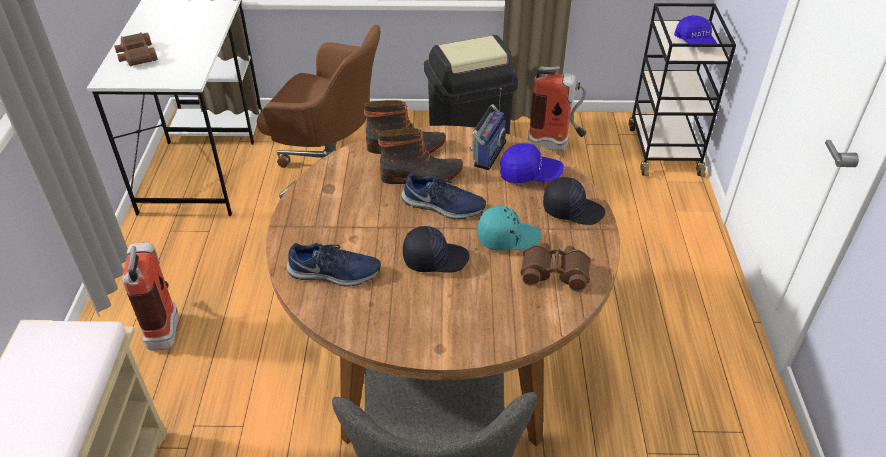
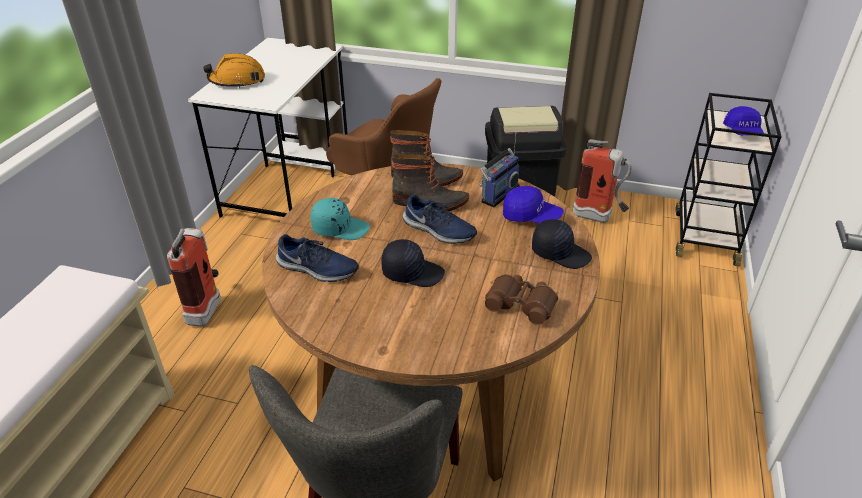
camera: 15 degrees right, 5 degrees down
(137, 56) = (237, 81): brown binoculars -> orange hard hat
(508, 237) = (488, 266): turquoise cap -> turquoise cap (340, 228)

